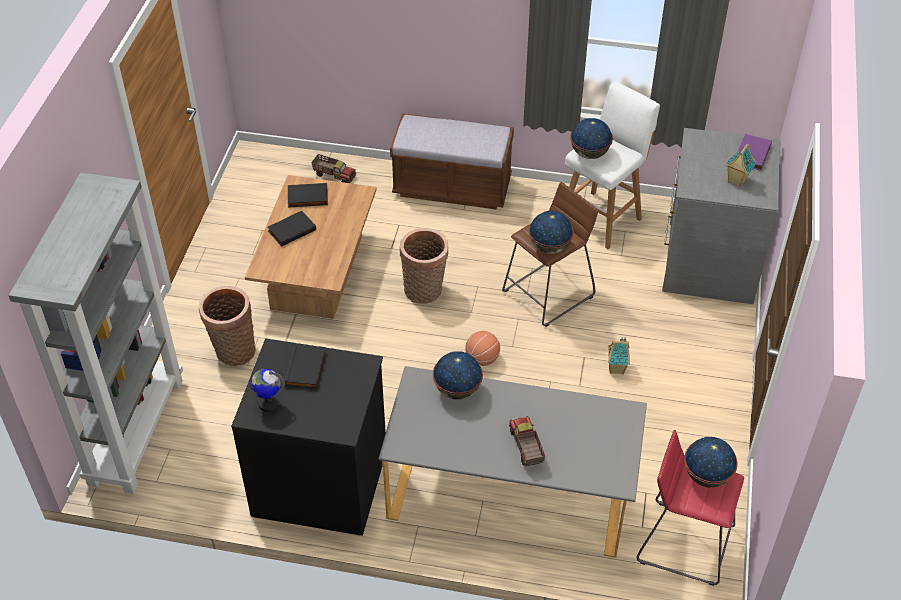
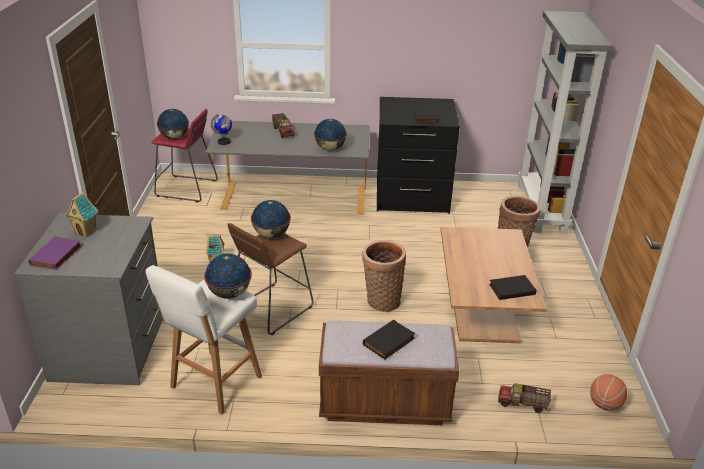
camera: 170 degrees right, 15 degrees down
(268, 403) = (438, 105): globe -> globe (224, 142)
(291, 230) = (507, 262): black book -> black book (389, 342)
(482, 359) = (322, 260): basketball -> basketball (604, 404)

